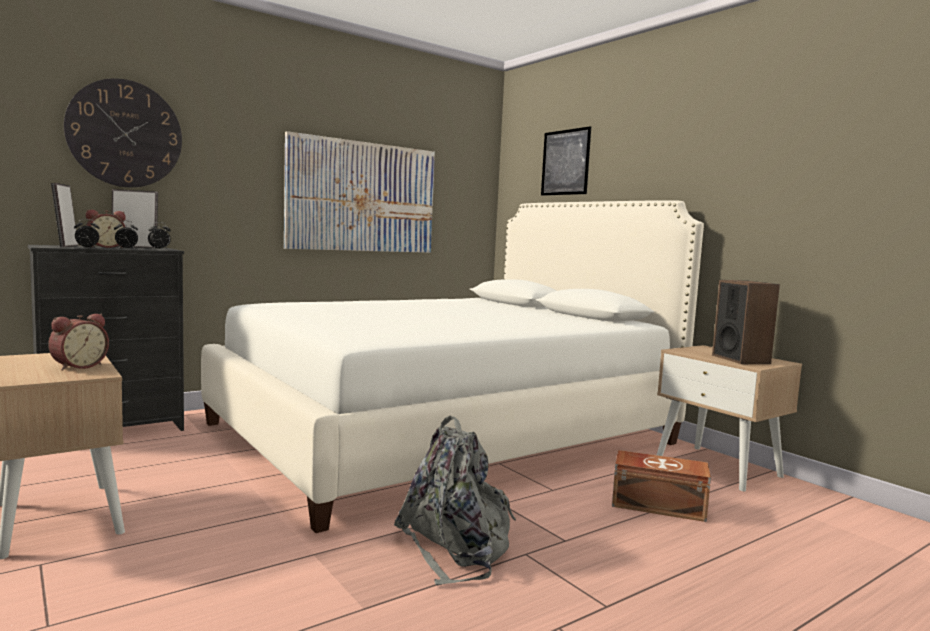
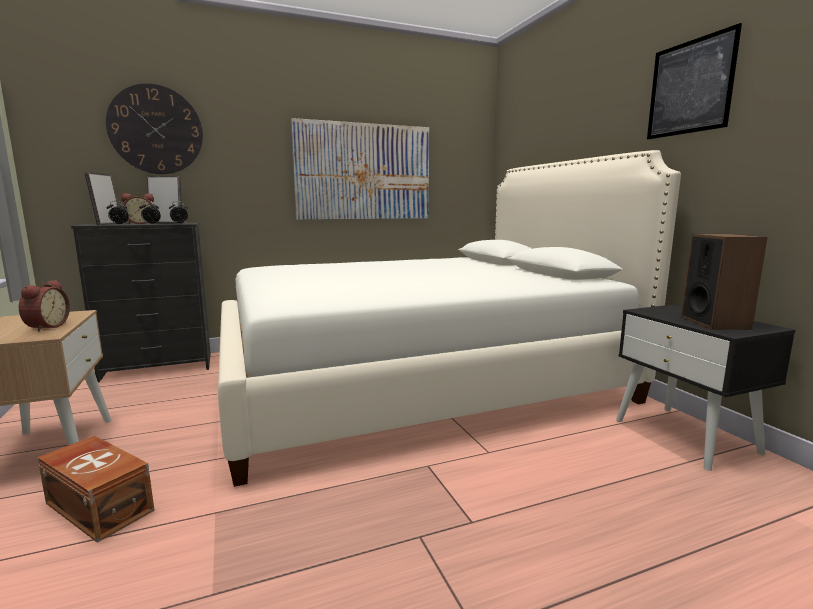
camera: 15 degrees right, 5 degrees up
(78, 366) = (45, 327): alarm clock -> alarm clock turned 45 degrees counterclockwise
(456, 547) = (353, 518): grey backpack -> none
(565, 162) = (547, 125): picture -> picture (690, 87)
(656, 504) = (596, 480): brown storage box -> brown storage box (100, 505)
(718, 467) = (686, 436): beige nightstand -> black nightstand

